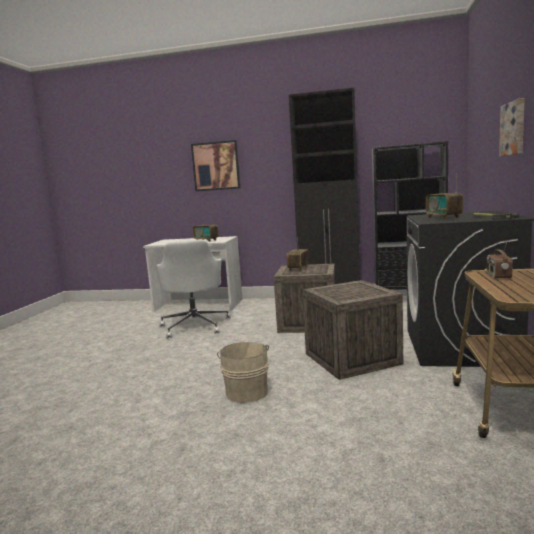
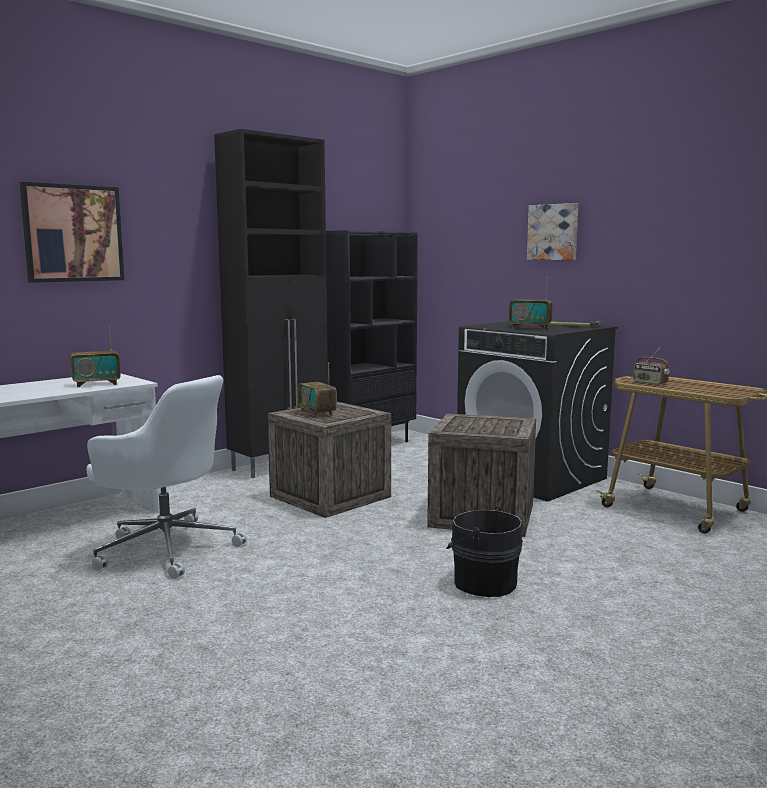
camera: 55 degrees left, 0 degrees up
(247, 391) = (482, 582): beige bucket -> black bucket

